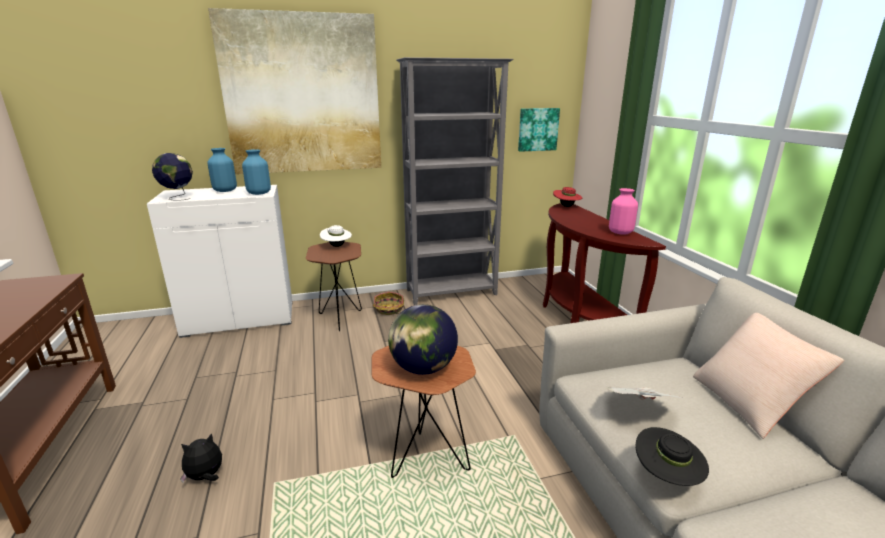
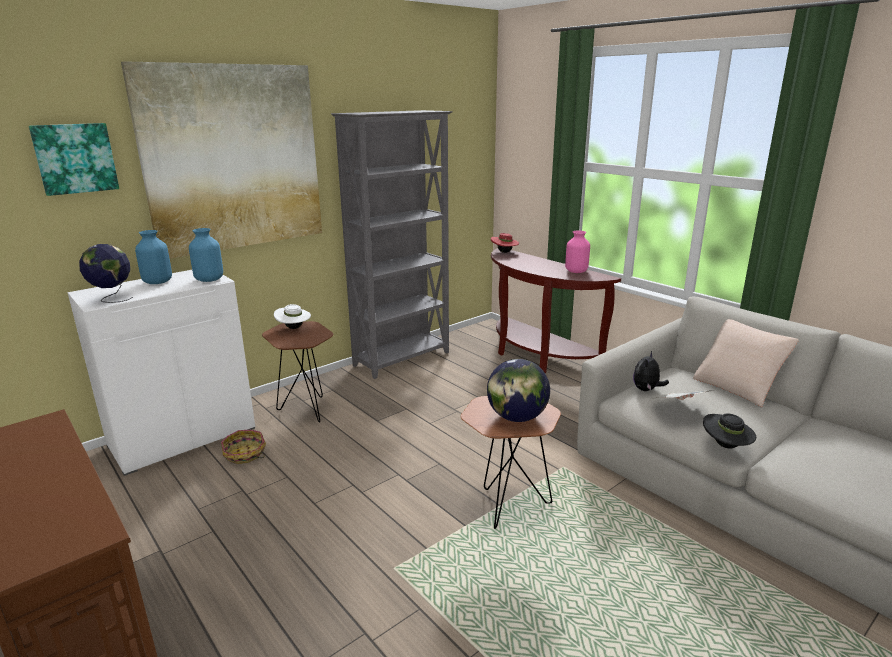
camera: 25 degrees left, 0 degrees up
(206, 477) = (319, 588): plush toy -> plush toy (646, 390)
(389, 309) = (352, 389): basket -> basket (245, 454)
(537, 129) = (461, 177): picture -> picture (75, 158)

